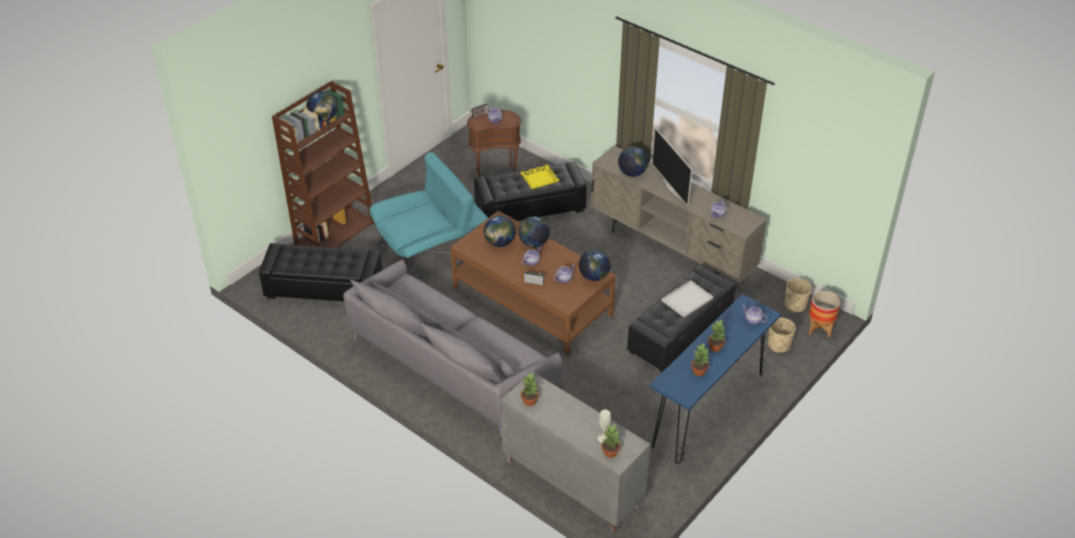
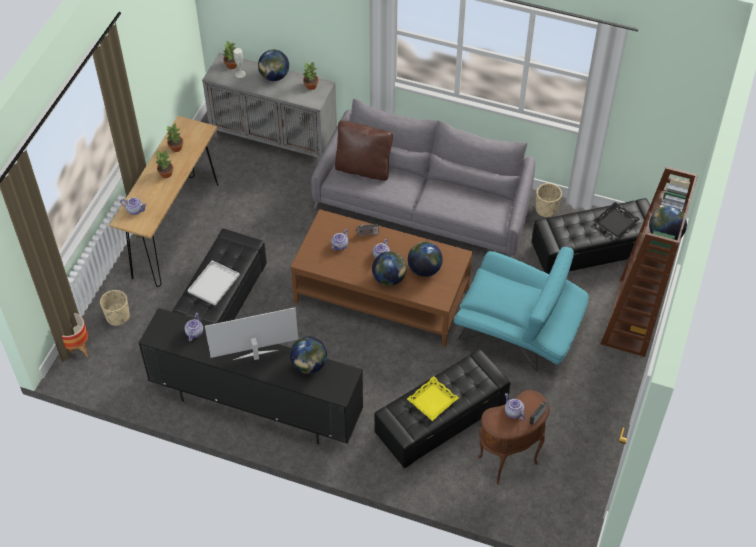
camera: 160 degrees right, 10 degrees up
(304, 257) = (615, 222): none -> black tray
(433, 247) = (518, 331): turquoise armchair -> turquoise armchair turned 105 degrees counterclockwise
(504, 359) = (363, 169): none -> brown pillow
(594, 276) = (311, 257): globe -> globe (274, 77)
(672, 188) = (256, 356): television -> television turned 60 degrees counterclockwise
(672, 250) = (255, 406): beige tv stand -> black tv stand
(708, 410) = (175, 230): blue console table -> brown console table
(795, 305) = (105, 371): beige planter -> beige planter (546, 209)

